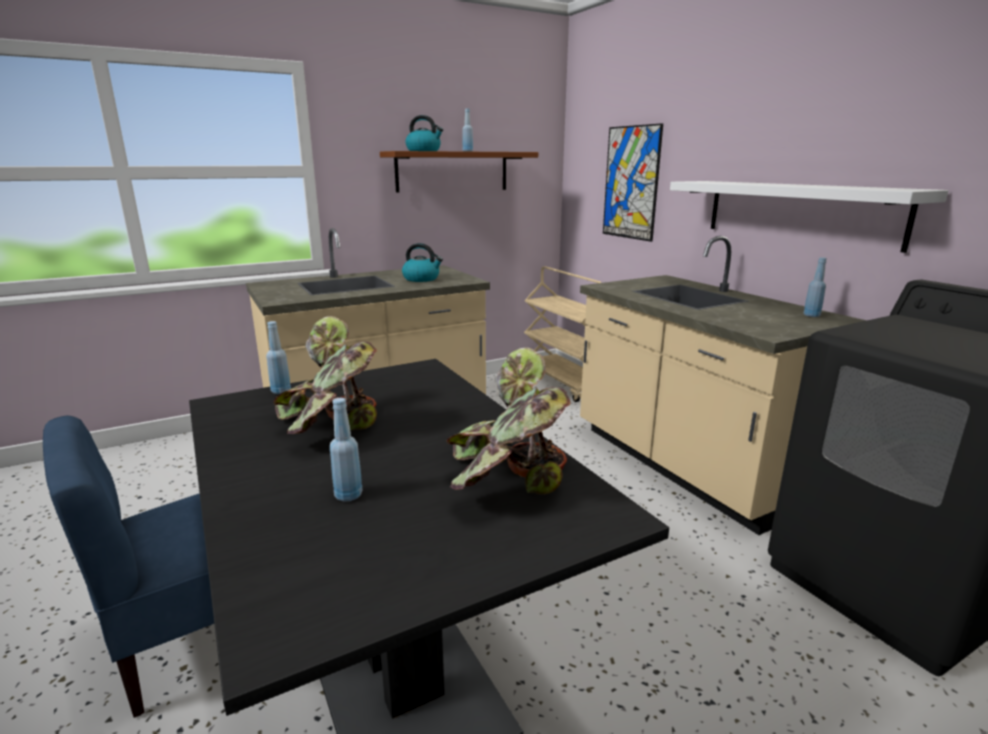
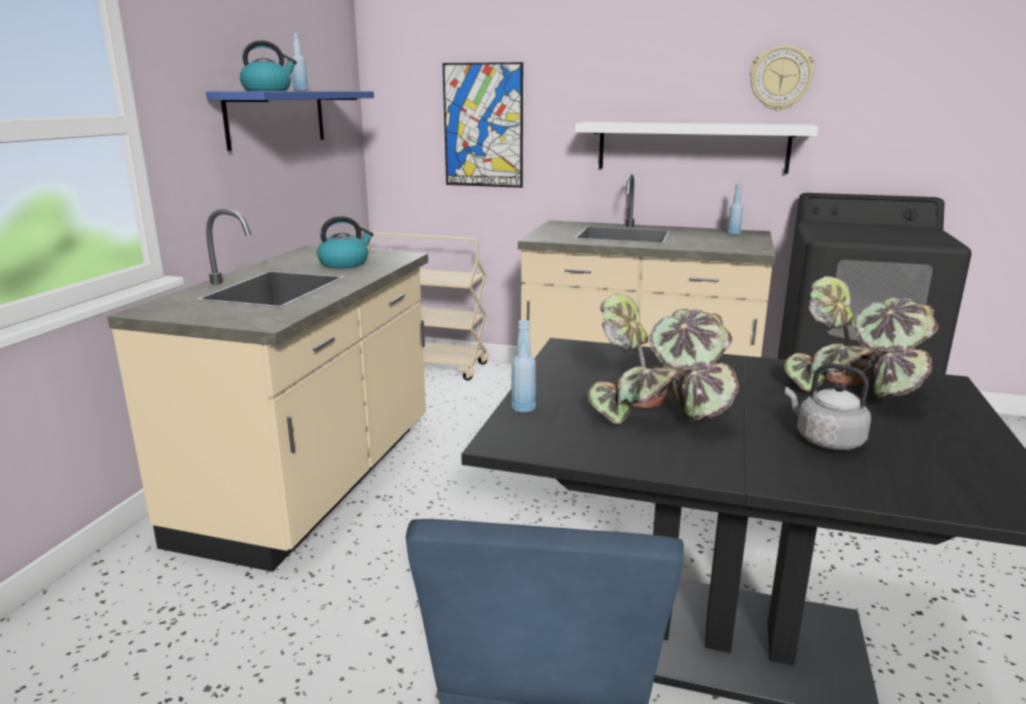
camera: 45 degrees left, 0 degrees up
(348, 495) = (825, 440): blue bottle -> grey kettle
(452, 171) = (277, 118): brown shelf -> blue shelf
(911, 129) = (780, 78): none -> wall clock

